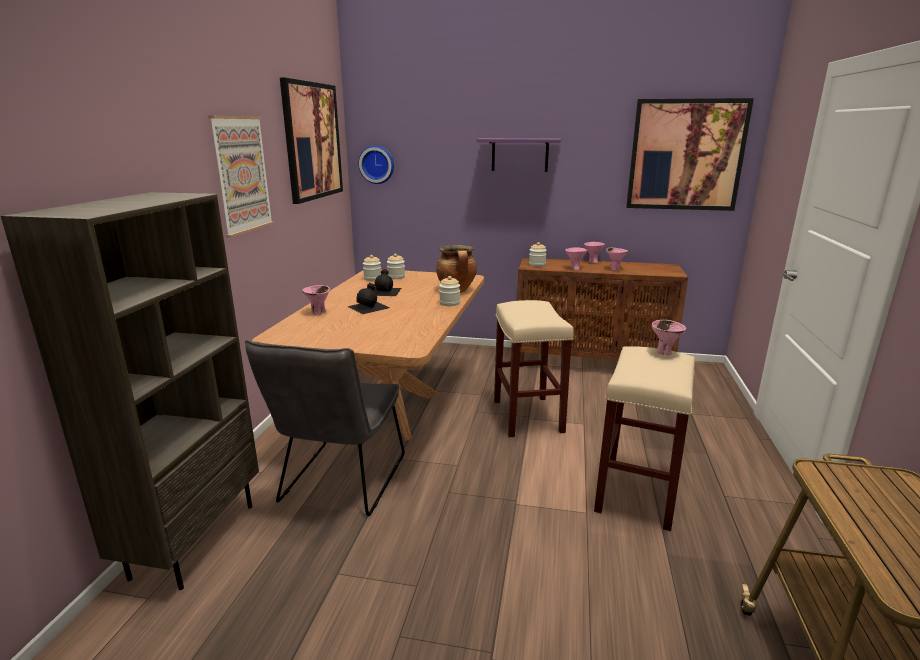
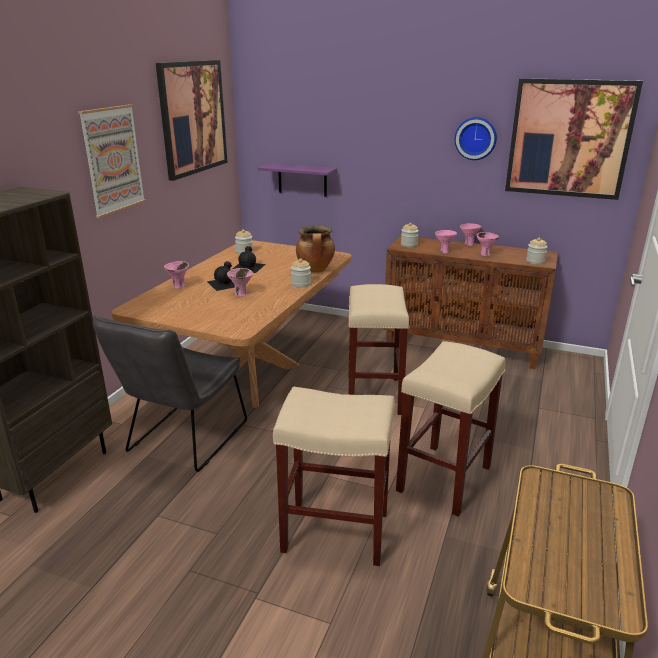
camera: 10 degrees right, 5 degrees up
(377, 164) = (263, 135): wall clock -> wall clock (476, 138)
(396, 277) = (267, 251): jar -> jar (535, 261)
(520, 154) = (399, 131): purple shelf -> purple shelf (302, 180)
(551, 564) = (337, 531): none -> beige stool
(664, 352) = (474, 351): pink bowl -> pink bowl (241, 294)

